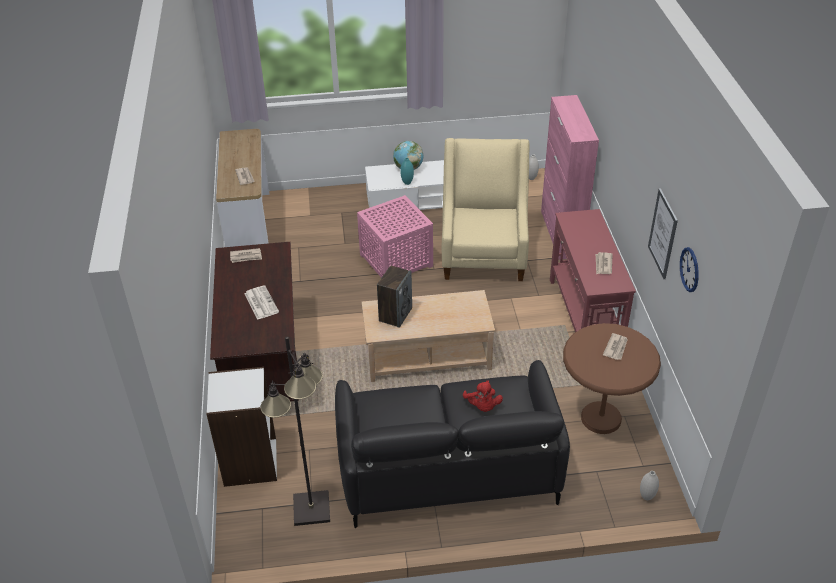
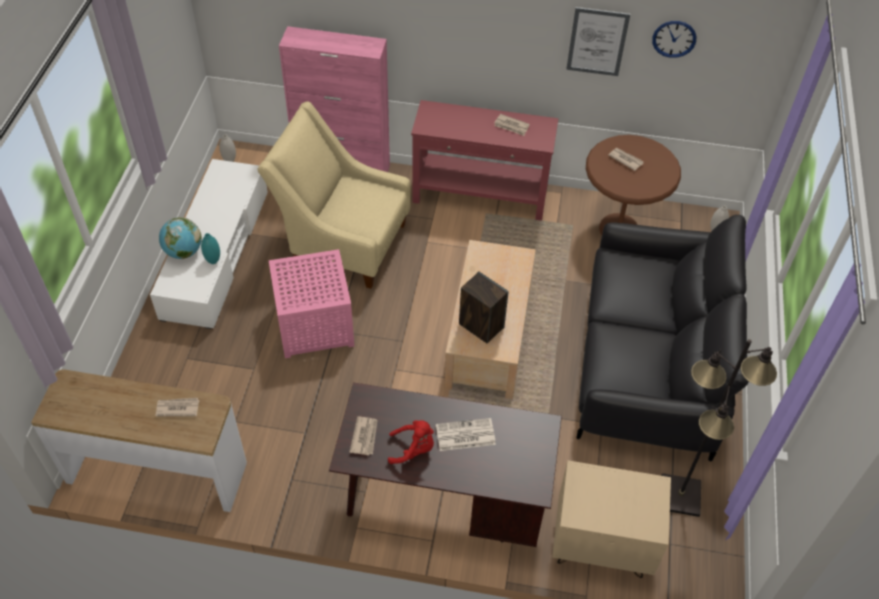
camera: 75 degrees left, 10 degrees up
(249, 462) = (600, 545): white bookcase -> beige nightstand
(482, 406) = (639, 291): red plush toy -> red plush toy (413, 449)

